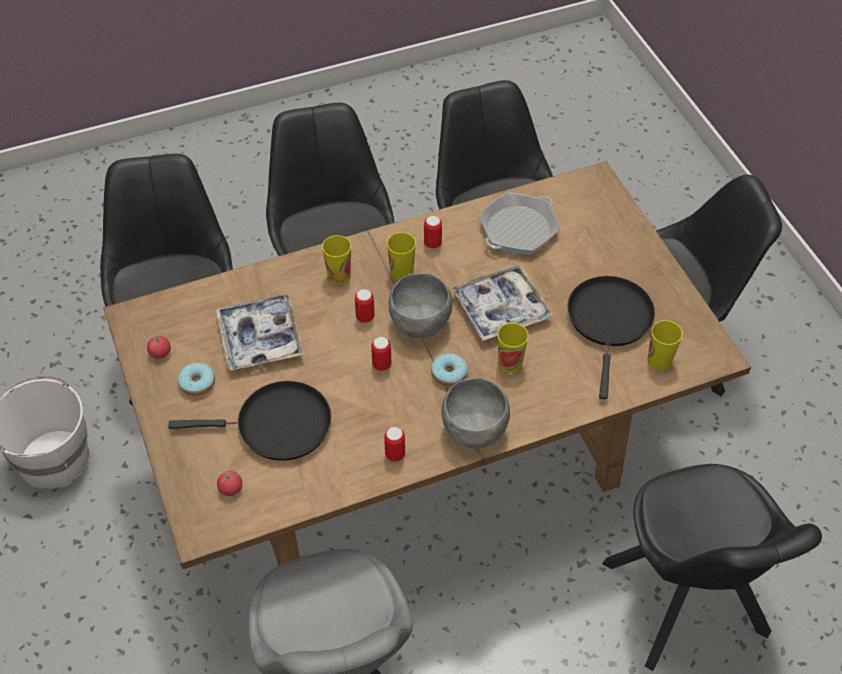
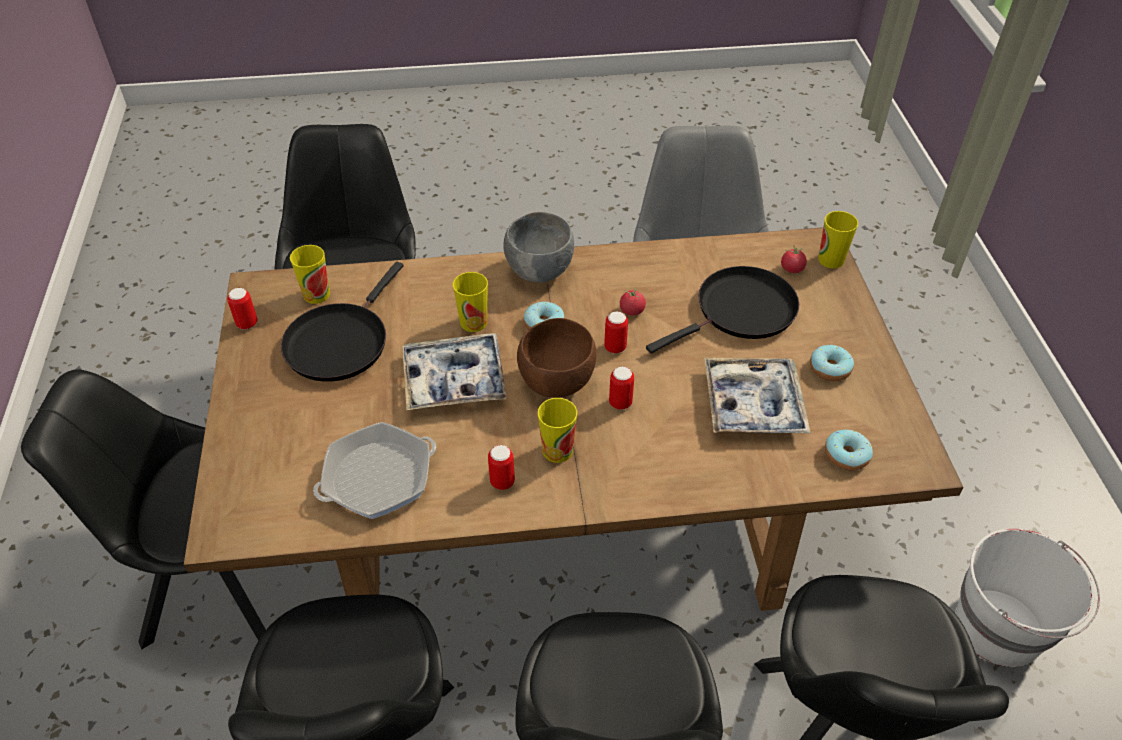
camera: 165 degrees left, 5 degrees down
(160, 353) = (877, 411): tomato -> tomato (632, 311)
(188, 312) = (846, 455): none -> donut
(277, 426) = (740, 311): black frying pan -> black frying pan turned 135 degrees clockwise
(339, 275) = (641, 464): cup -> cup (831, 260)
(395, 454) = (625, 266): can -> can (247, 324)
(420, 323) = (556, 382): grey bowl -> brown bowl

